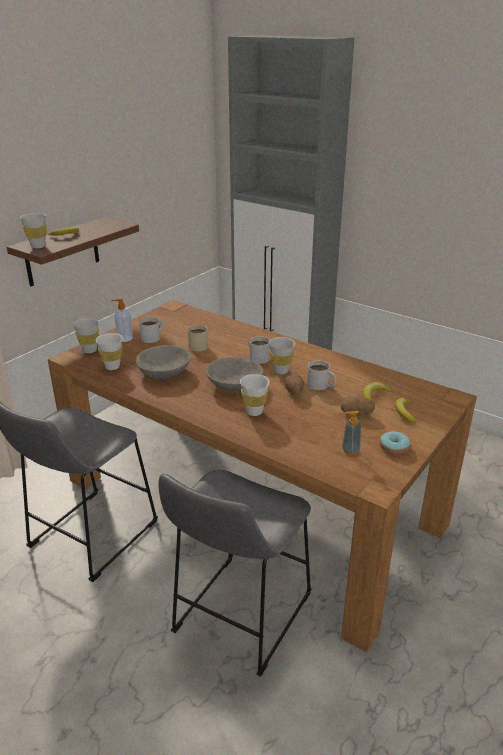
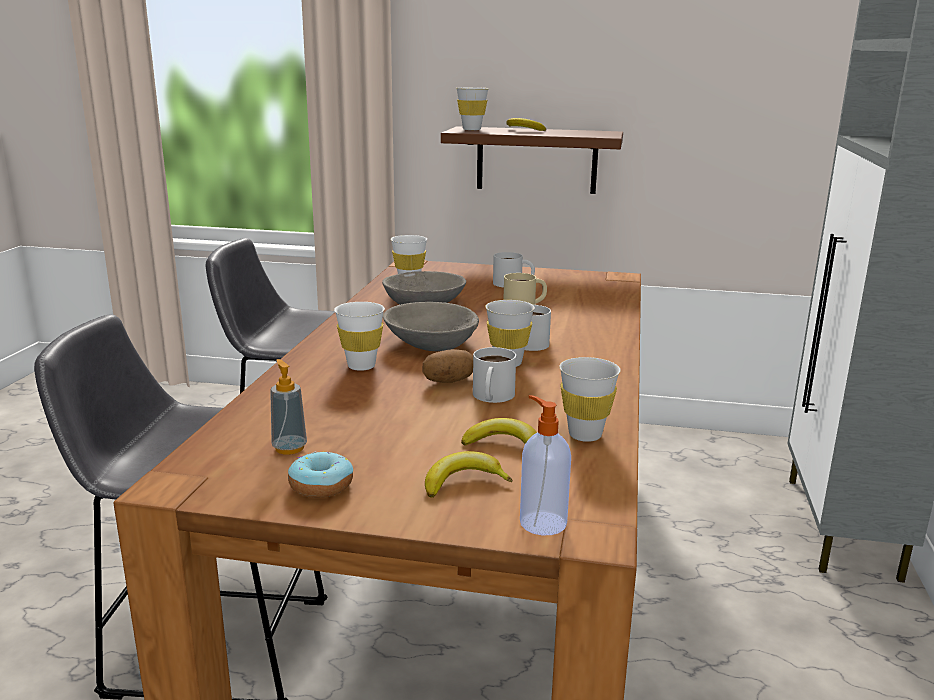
camera: 65 degrees right, 10 degrees down
(89, 350) = (438, 267): white cup -> white cup (585, 435)
(124, 338) = (489, 274): soap dispenser -> soap dispenser (541, 522)
(357, 413) = (420, 438): potato -> none

